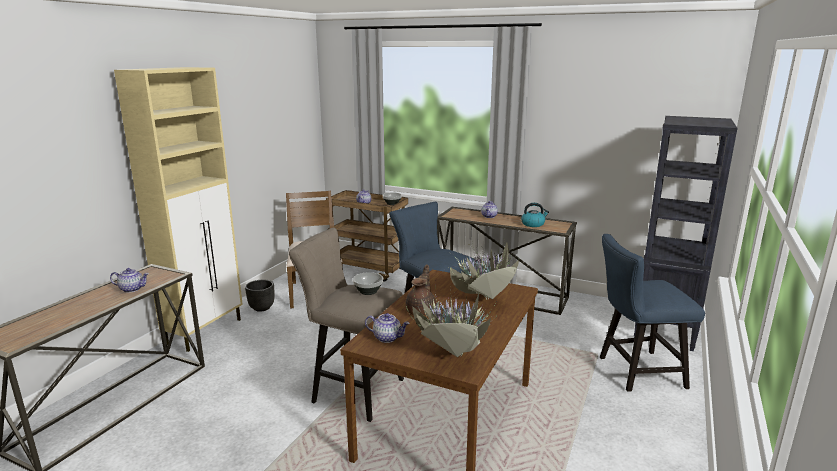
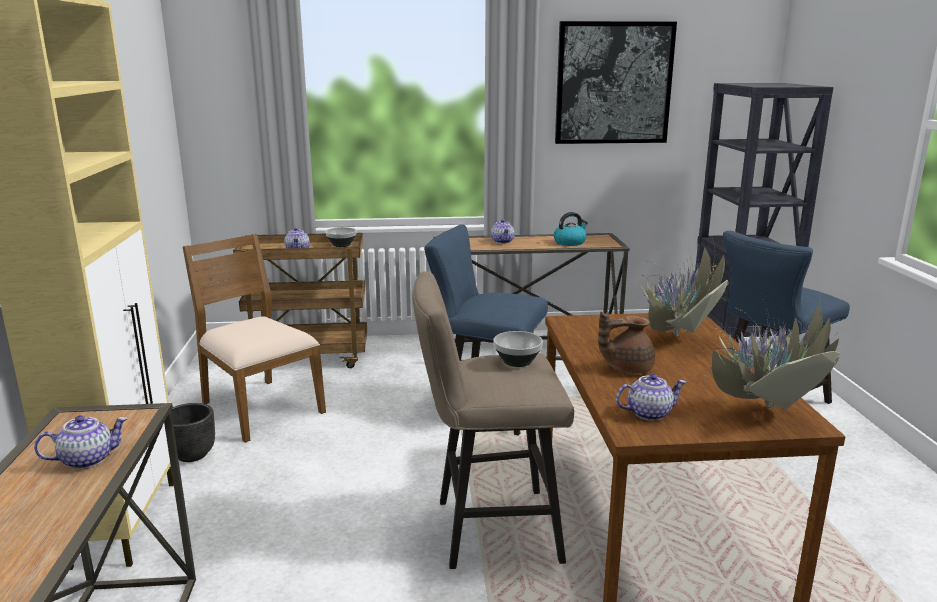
camera: 30 degrees left, 0 degrees up
(421, 310) = (626, 368): brown teapot -> brown teapot turned 90 degrees counterclockwise
(589, 111) = (613, 83): none -> picture

